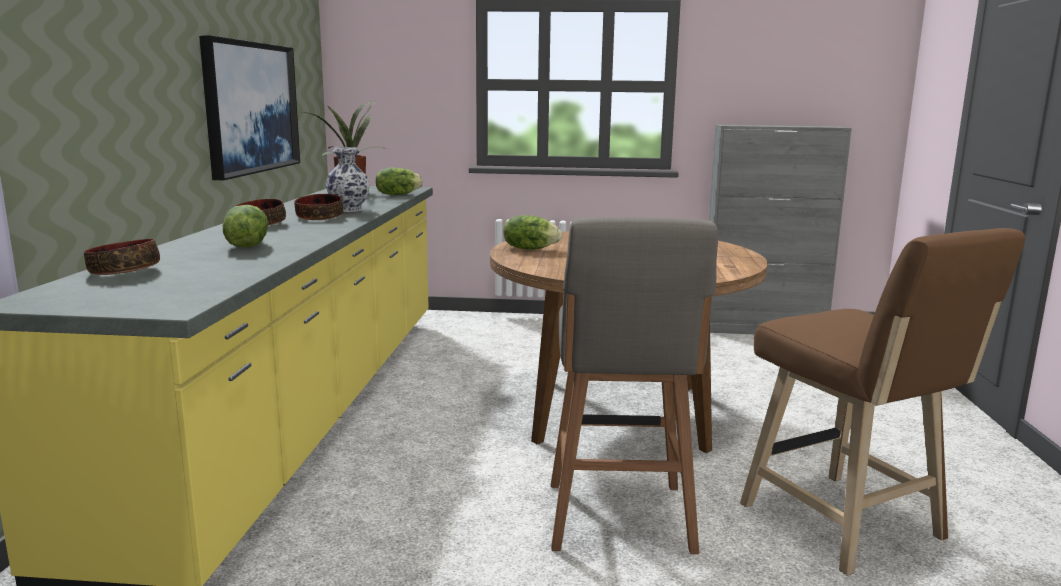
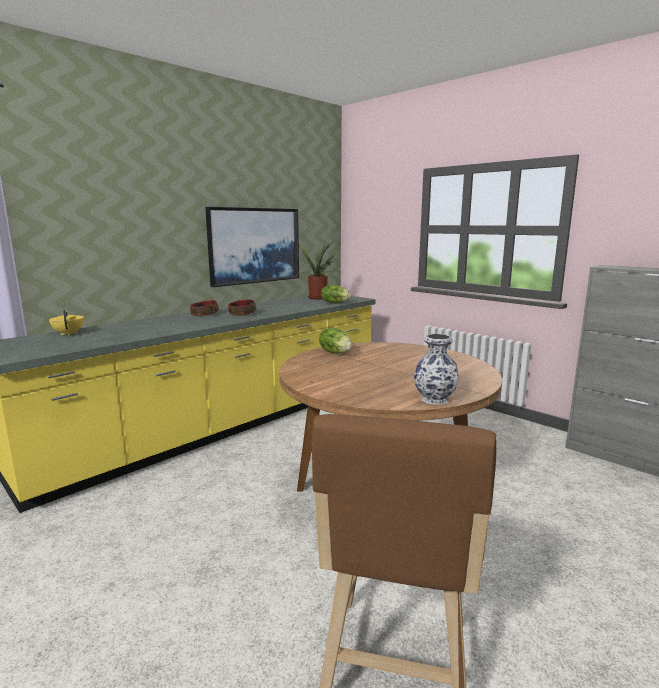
camera: 40 degrees right, 0 degrees up
(124, 271) = (69, 333): bowl -> yellow teapot
(247, 246) = (153, 327): lettuce -> none
(348, 210) = (273, 310): vase -> vase (434, 399)
(619, 520) = (252, 567): grey stool -> none

